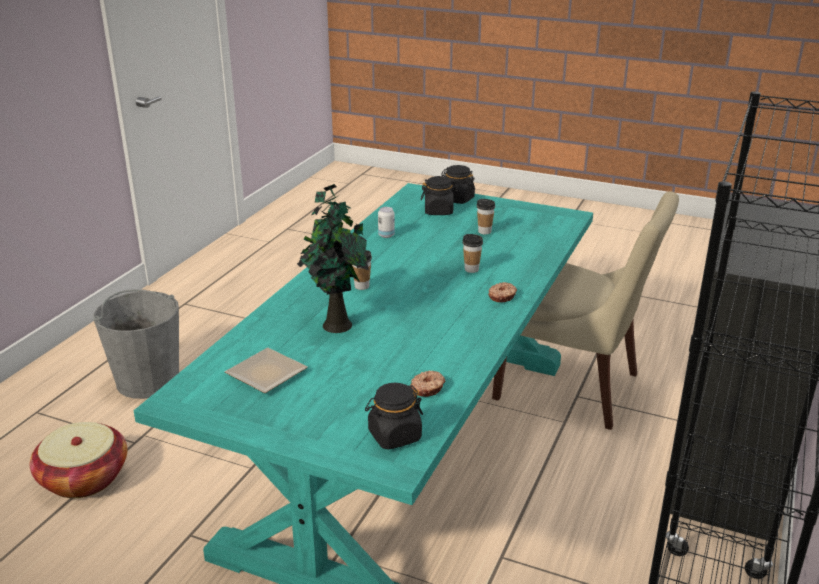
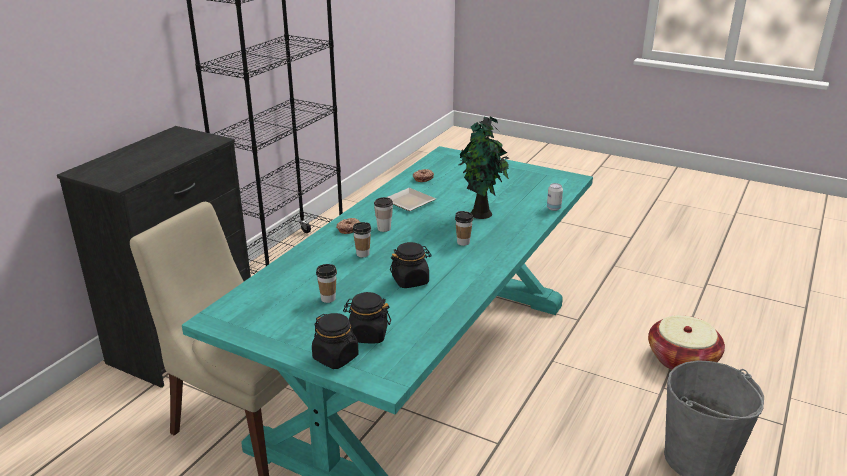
camera: 175 degrees left, 0 degrees up
(266, 375) = (522, 188): plate -> plate (409, 201)
(386, 235) = (437, 298): can -> can (553, 208)
(394, 436) = (445, 161): black jar -> black jar (410, 280)
(459, 299) = (384, 228): none -> cup

